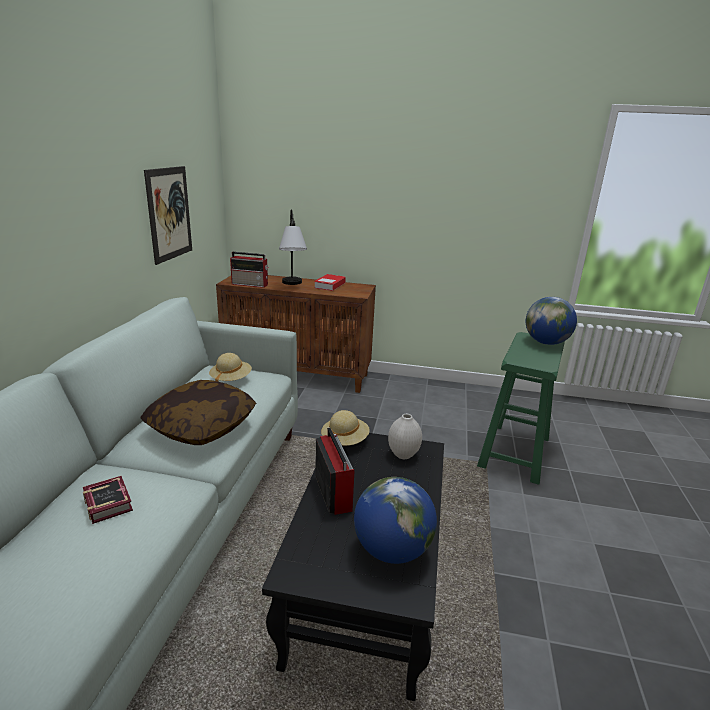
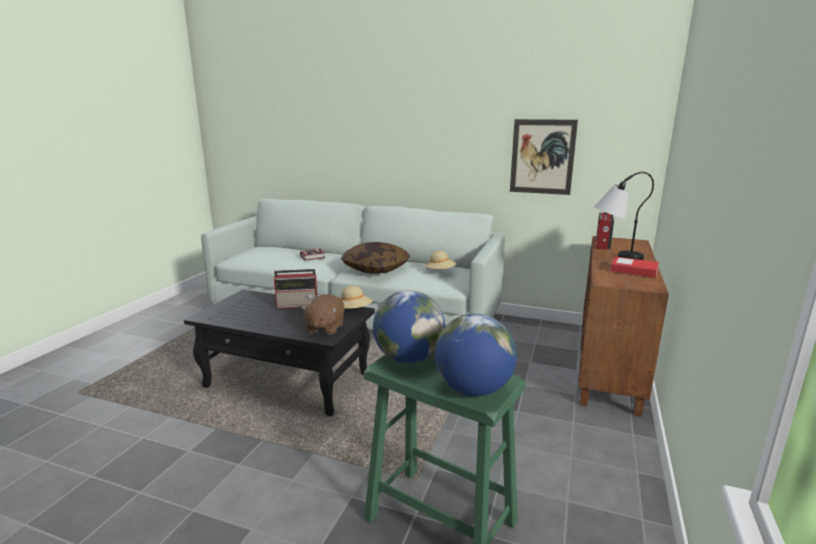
camera: 100 degrees right, 5 degrees down
(392, 550) = (236, 315): globe -> globe (408, 358)
(403, 455) = (325, 328): white vase -> brown plush toy

